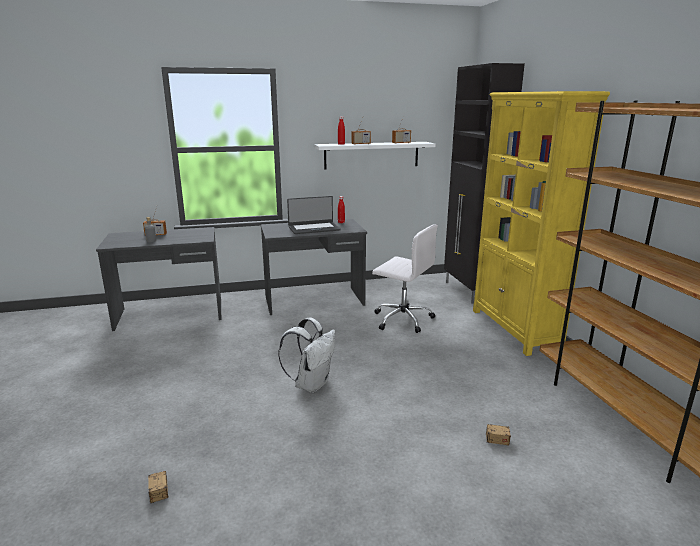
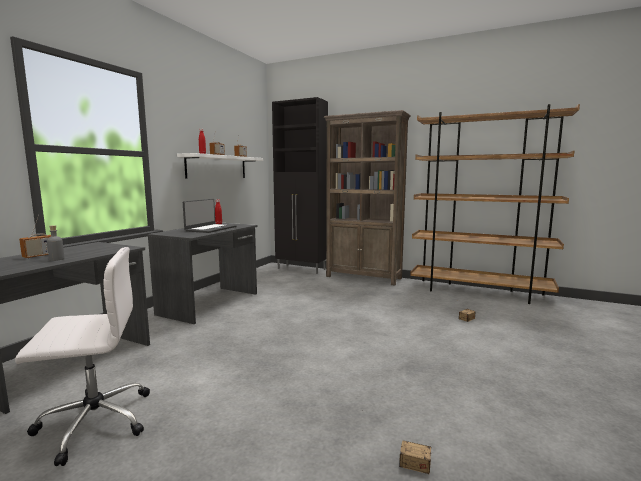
camera: 50 degrees left, 10 degrees down
(311, 384) = (334, 344): white backpack -> none
(402, 319) = (299, 292): white office chair -> white office chair (93, 422)
(514, 329) = (364, 277): yellow bookcase -> brown bookcase

